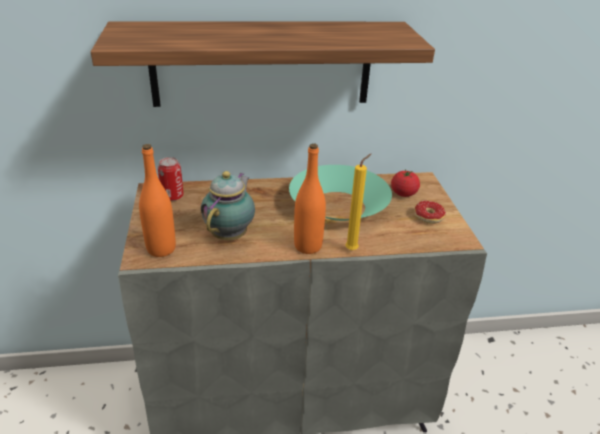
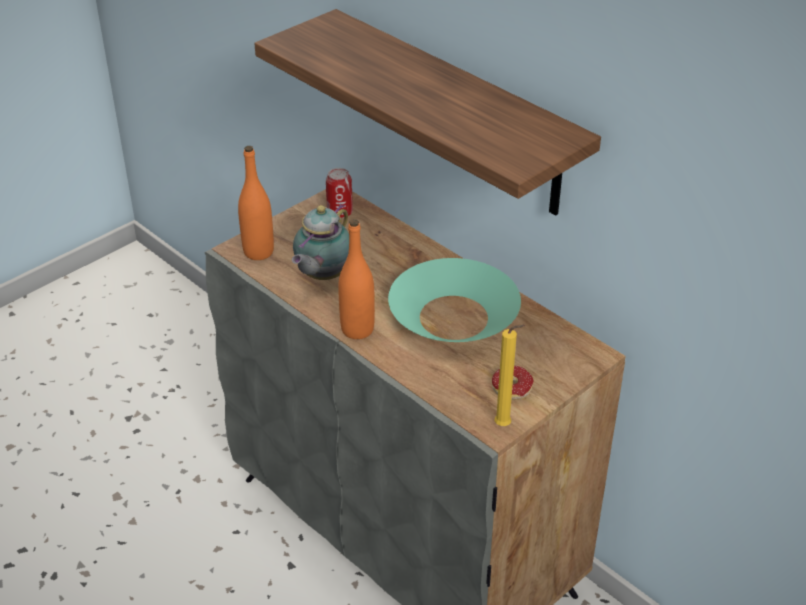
camera: 55 degrees right, 5 degrees up
(231, 234) = (322, 276): teapot -> teapot turned 135 degrees clockwise
(353, 249) = (385, 360): yellow candle -> yellow candle (505, 426)
(403, 193) = (539, 352): tomato -> none

